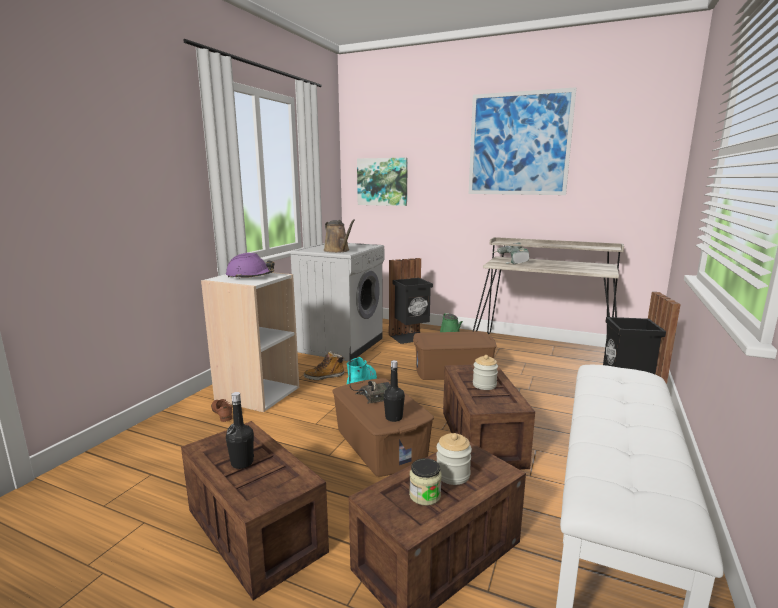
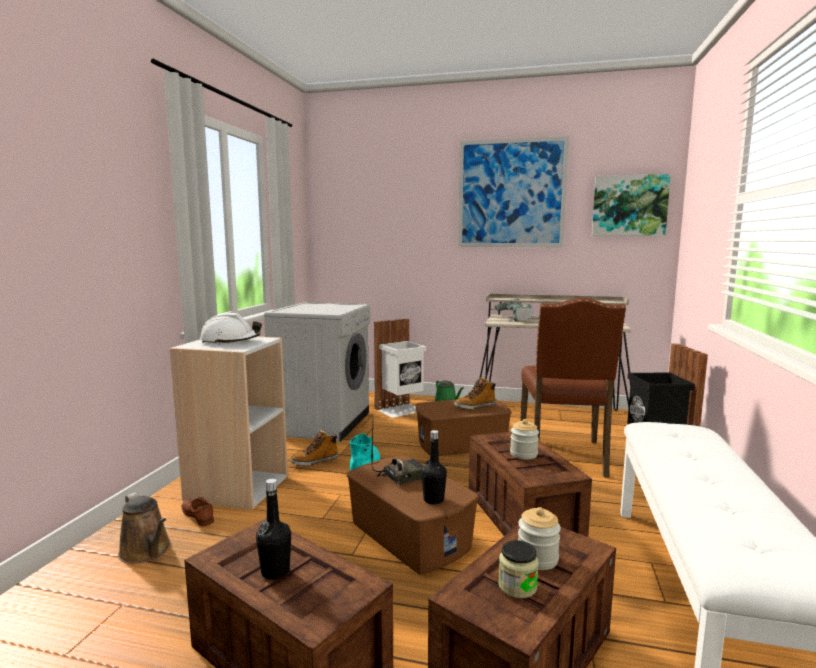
camera: 10 degrees left, 5 degrees down
(250, 276) = (230, 341): purple hard hat -> white hard hat
(338, 251) = (321, 311): brown watering can -> brown watering can (147, 551)
(382, 182) = (359, 234): picture -> picture (629, 206)
(410, 337) = (401, 410): black trash can -> white trash can
(465, 339) = (475, 407): none -> boot
(540, 389) = (564, 457): none -> brown chair

